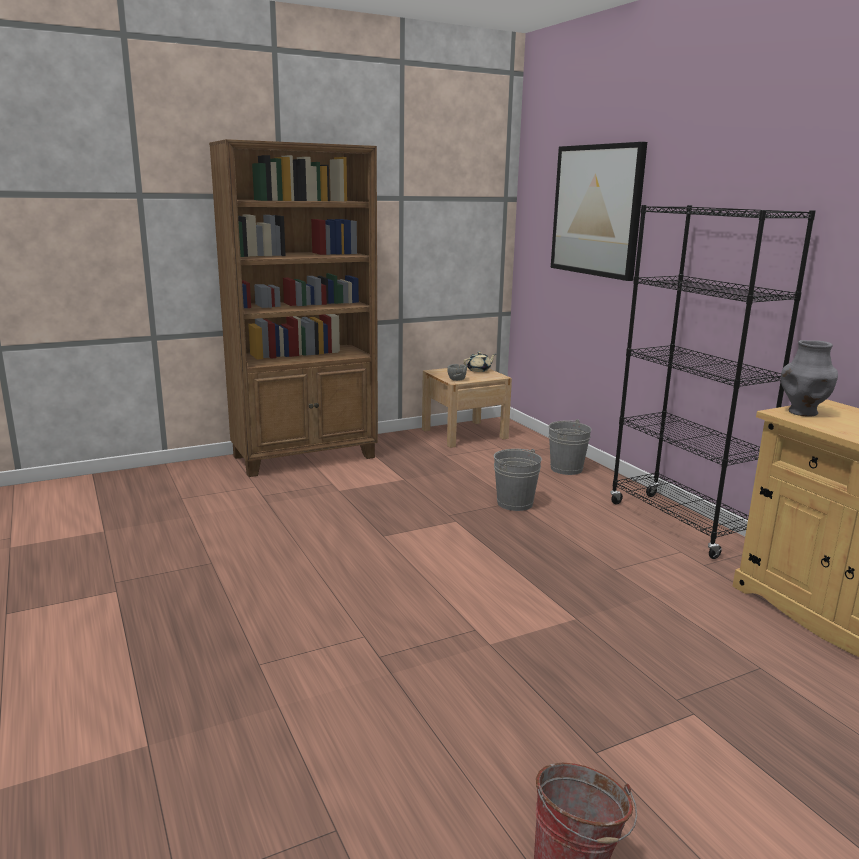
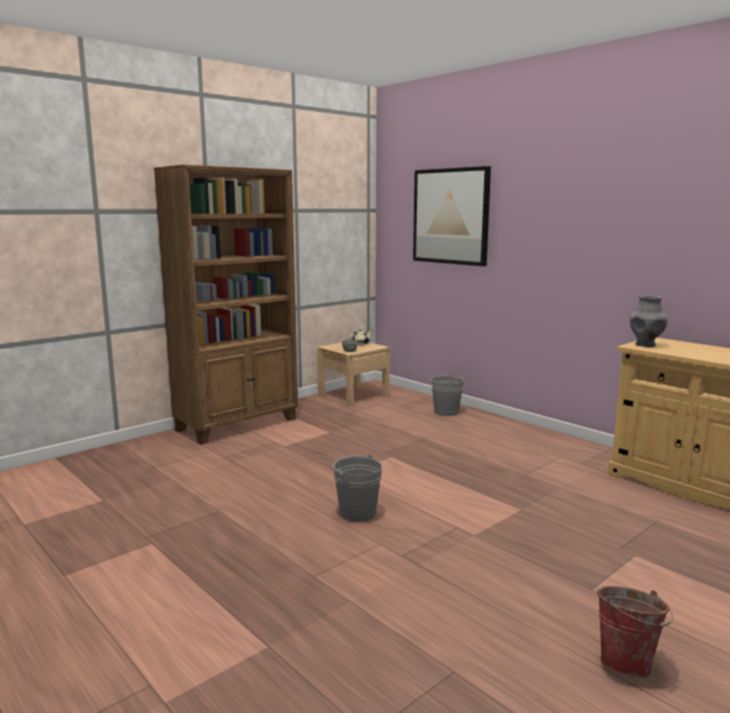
camera: 15 degrees left, 5 degrees down
(515, 503) = (426, 439): grey bucket -> grey bucket (357, 512)
(680, 524) = (548, 440): black bookcase -> none

